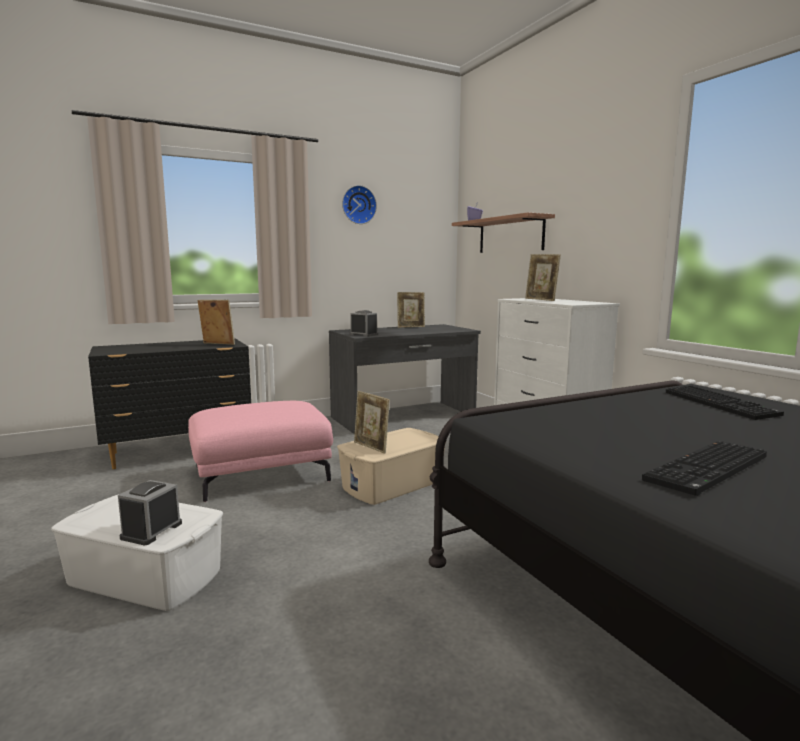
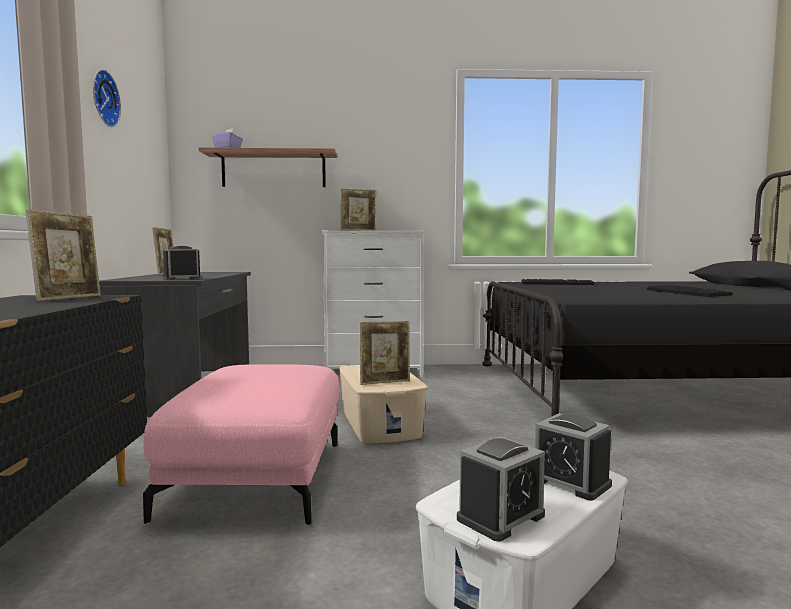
camera: 65 degrees left, 5 degrees down
(97, 514) = (501, 517): none -> alarm clock
(217, 344) = (68, 298): picture frame -> picture frame turned 150 degrees clockwise

